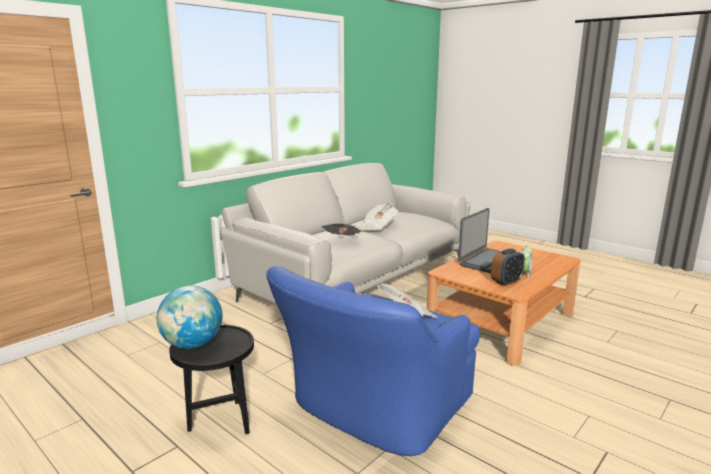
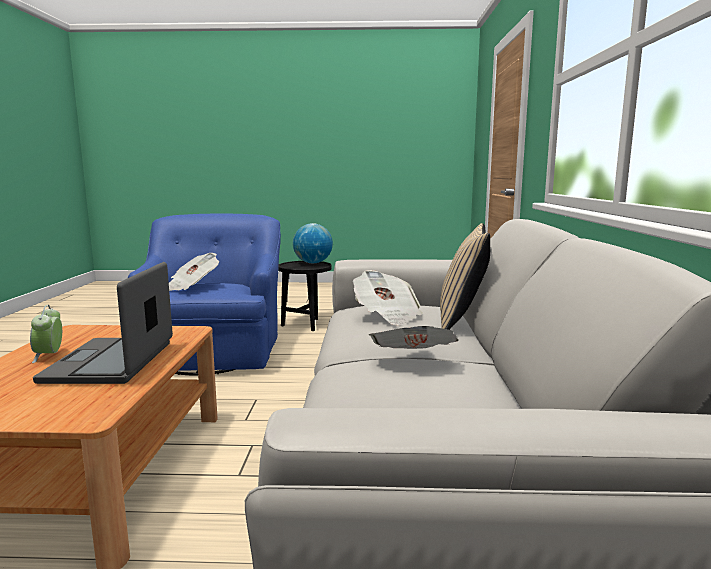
camera: 140 degrees right, 5 degrees down
(313, 233) = (462, 320): none -> beige pillow
(506, 282) = (85, 338): alarm clock -> none

